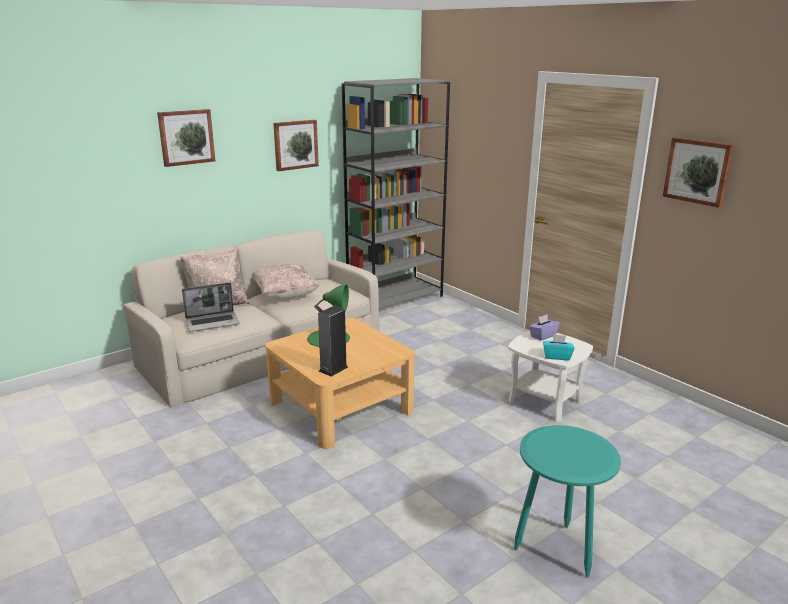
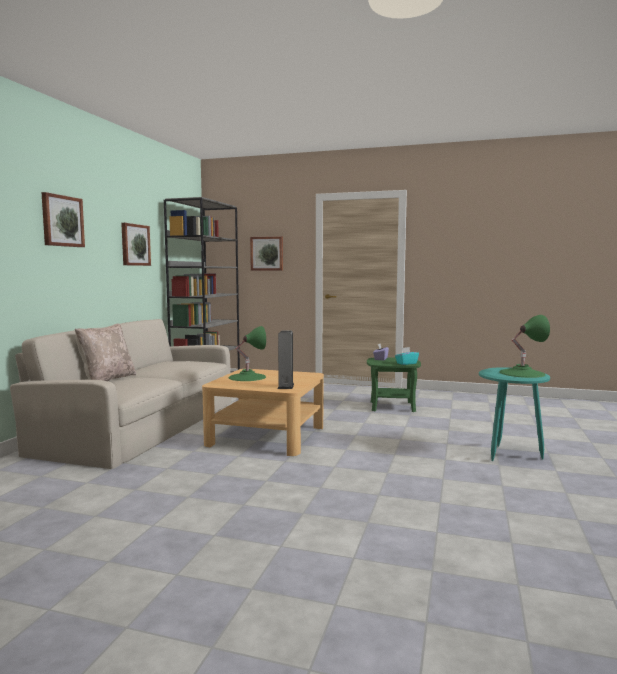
camera: 35 degrees left, 15 degrees down
(213, 322) = (126, 385): laptop -> none
(285, 295) = (159, 368): beige pillow -> none
(545, 402) = (392, 406): white side table -> green side table
(576, 456) = (522, 373): none -> green table lamp
(698, 171) = (442, 242): picture -> picture (267, 253)

